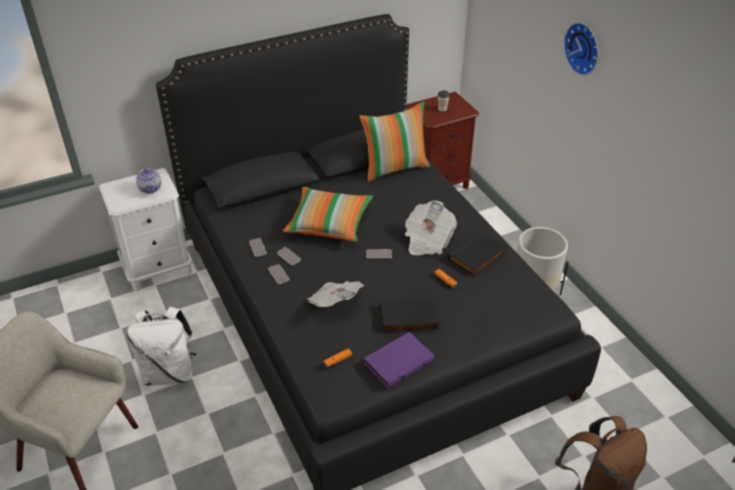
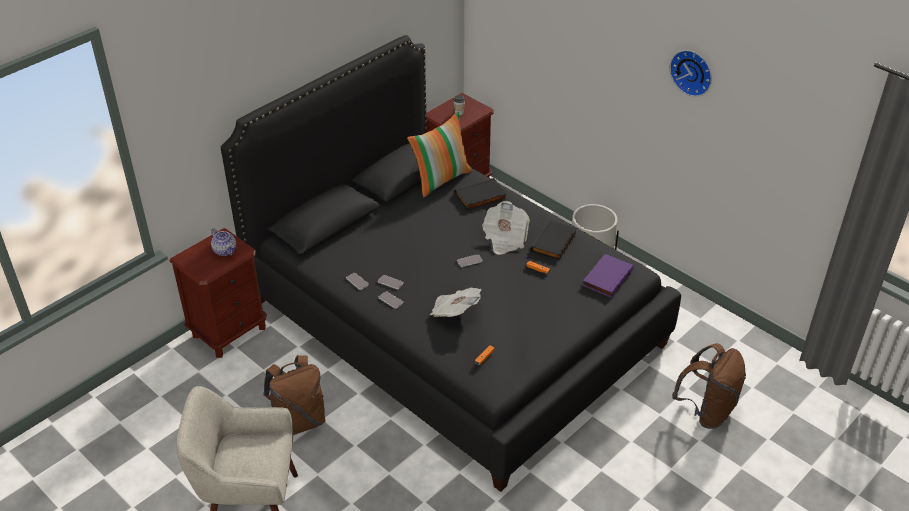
camera: 20 degrees left, 0 degrees up
(158, 269) = (229, 331): white nightstand -> brown nightstand
(169, 372) = (299, 421): white backpack -> brown backpack
(329, 223) = (410, 244): pillow -> none
(398, 361) = (533, 345): purple book -> purple book (606, 277)
(408, 318) = (524, 308): black book -> black book (480, 197)
(584, 48) = (603, 41): wall clock -> wall clock (692, 71)

